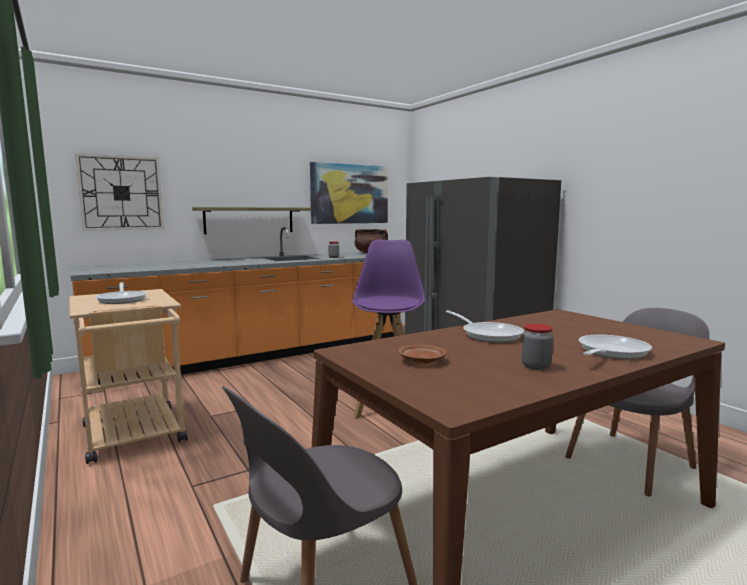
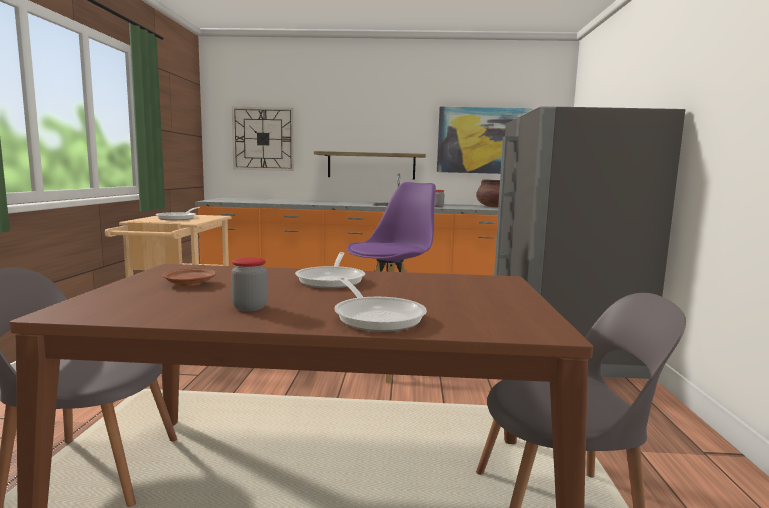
camera: 35 degrees right, 0 degrees up
(610, 352) = (376, 316): frying pan -> frying pan turned 75 degrees clockwise

